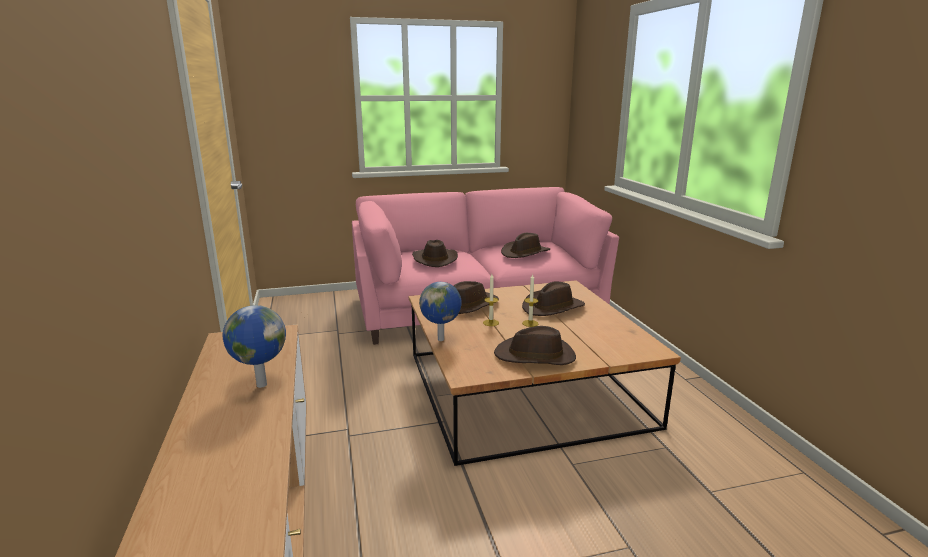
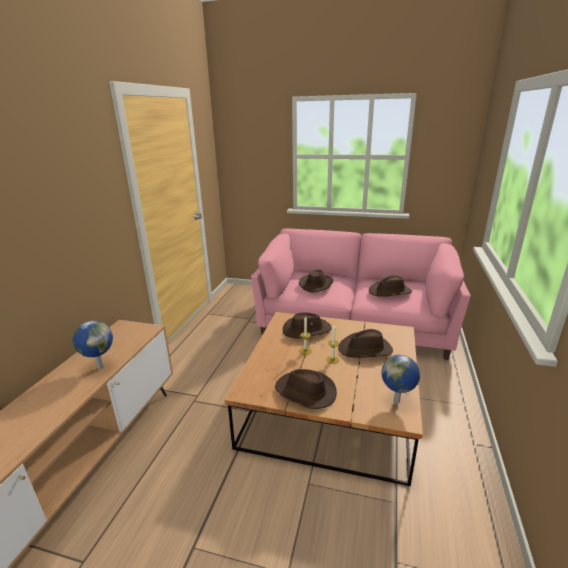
camera: 30 degrees right, 5 degrees up
(441, 339) = (259, 356): globe -> globe (397, 402)

